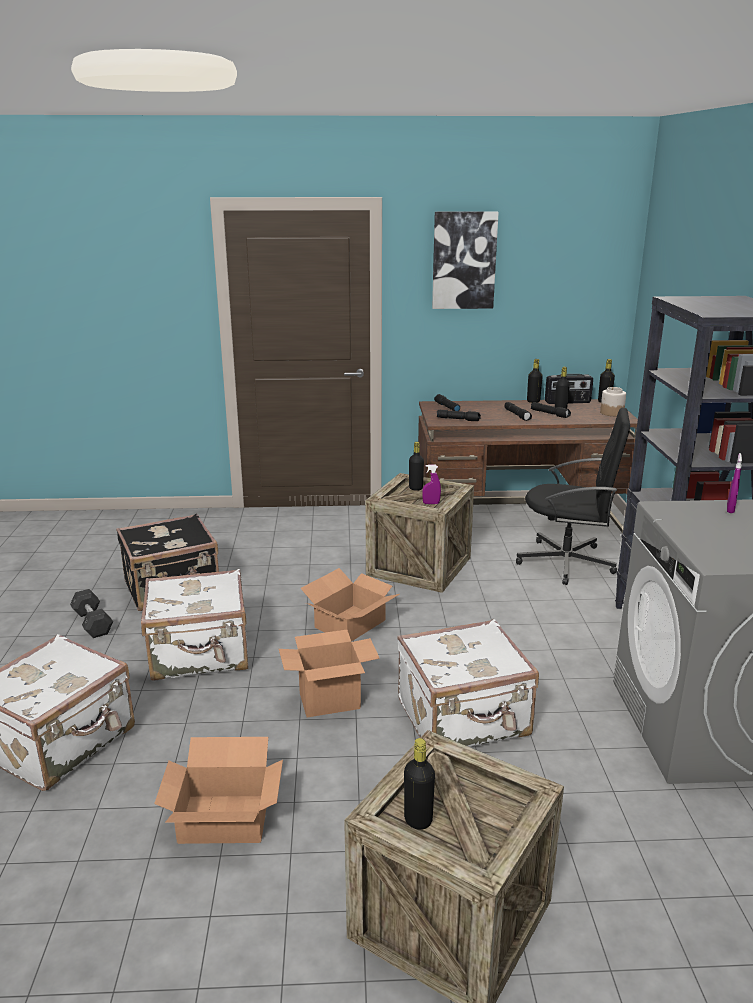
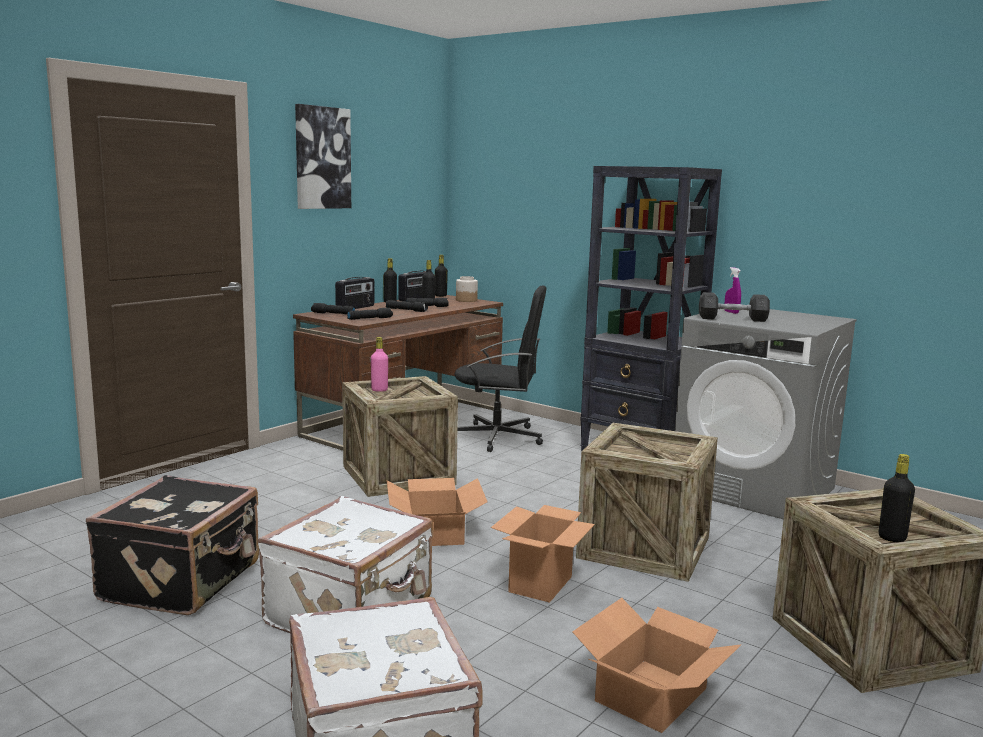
camera: 50 degrees left, 10 degrees down
(92, 623) = (150, 651): grey dumbbell -> grey dumbbell (732, 319)
(415, 488) = (379, 390): black bottle -> pink bottle
(431, 503) = (420, 395): purple spray bottle -> none
(464, 719) = (644, 547): white suitcase -> crate
(484, 403) = (355, 308): none -> radio
(567, 562) = (498, 437): black office chair -> black office chair turned 45 degrees clockwise

